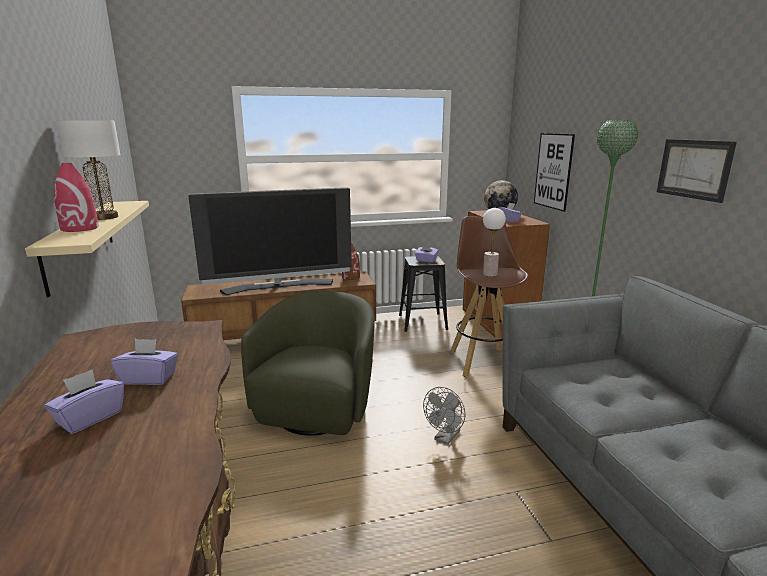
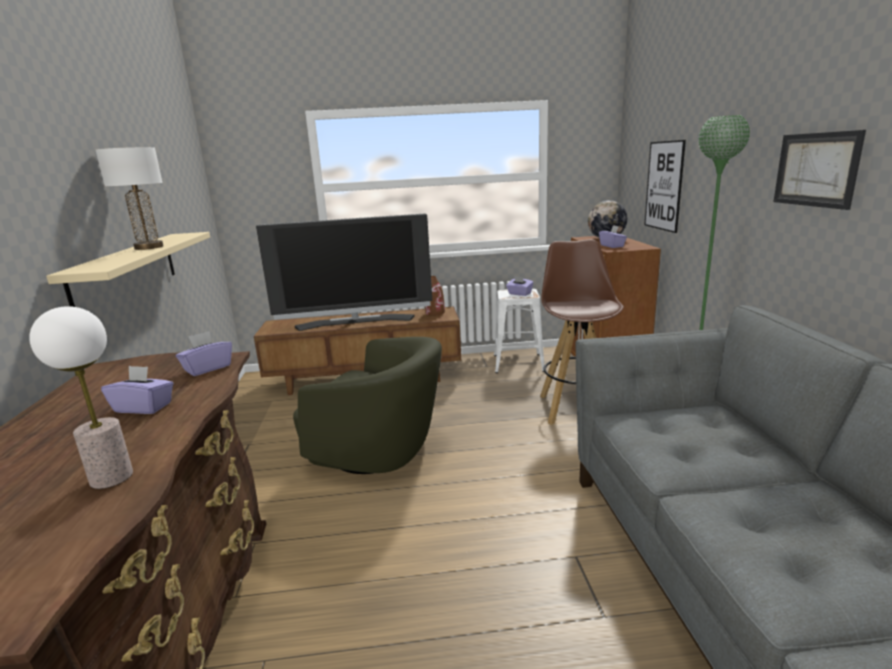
camera: 10 degrees right, 0 degrees up
(80, 228) = (115, 257): red vase -> none
(90, 418) = (66, 444): purple tissue box -> purple tissue box (207, 368)
(318, 408) = (379, 452): green armchair -> green armchair turned 90 degrees clockwise
(422, 321) = (518, 362): black stool -> white stool
(445, 438) = (509, 491): grey fan -> none
(490, 274) = (577, 307): table lamp -> table lamp (112, 477)

